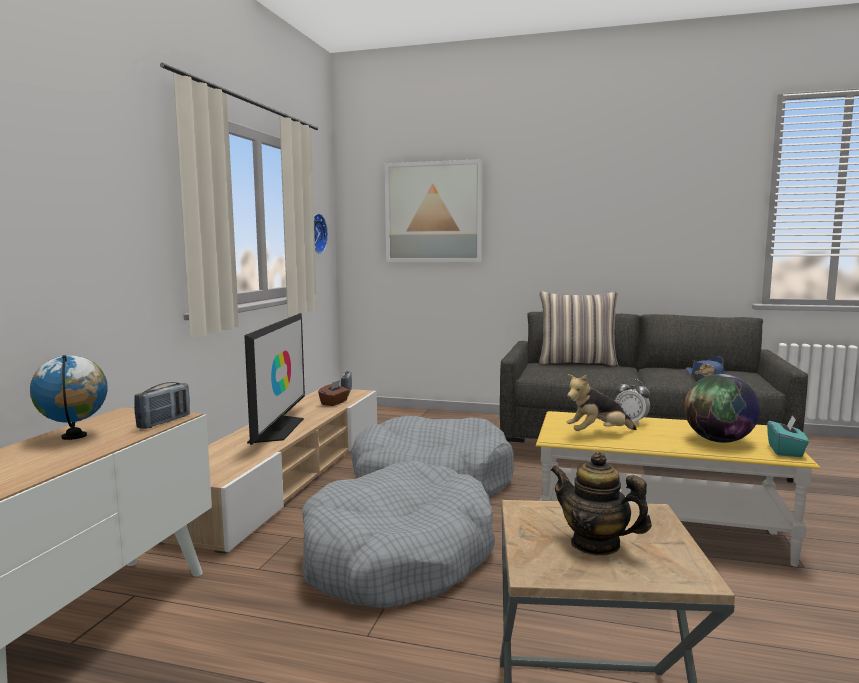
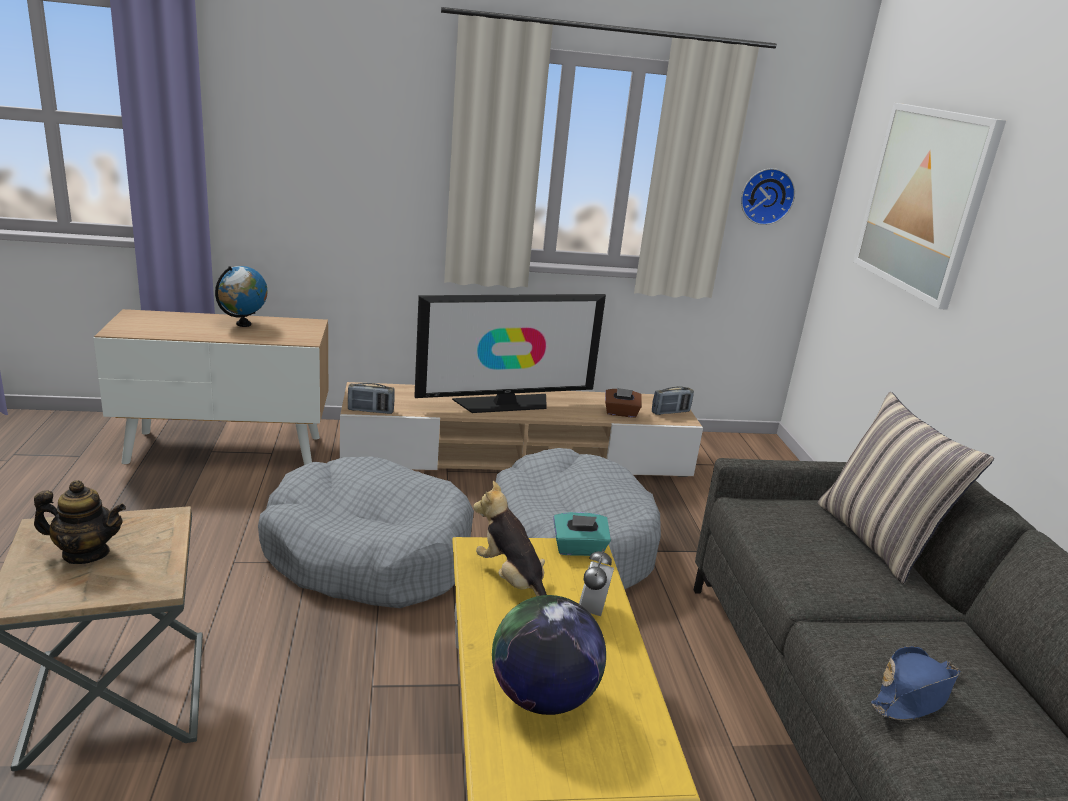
camera: 65 degrees right, 15 degrees up
(164, 422) = (288, 339): radio -> radio (370, 411)
(595, 544) = (86, 553): teapot -> teapot turned 75 degrees clockwise
(785, 451) = (524, 773): turquoise tissue box -> turquoise tissue box (579, 549)

